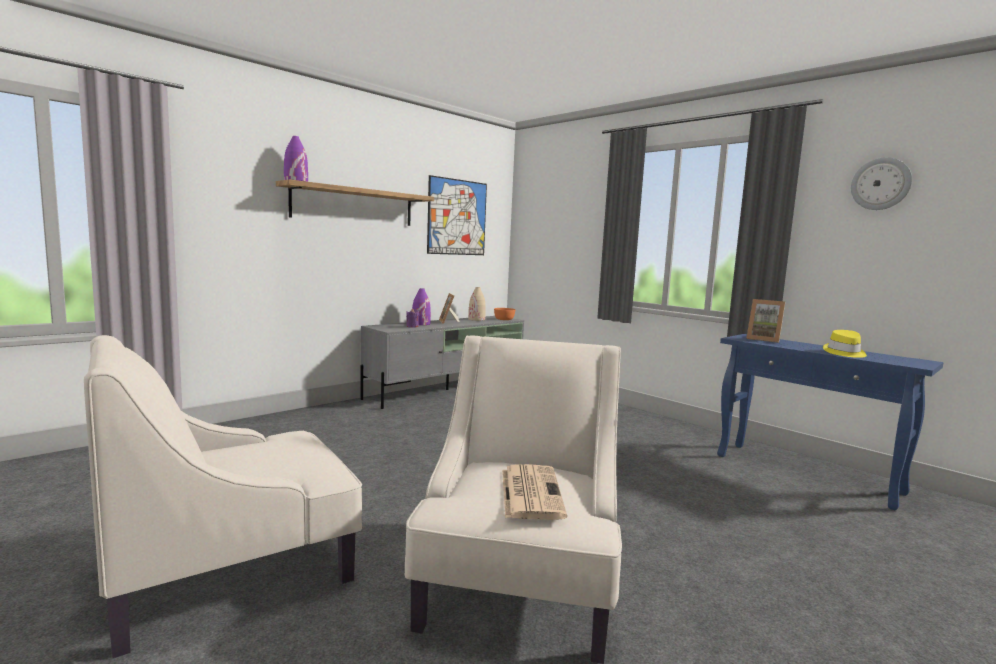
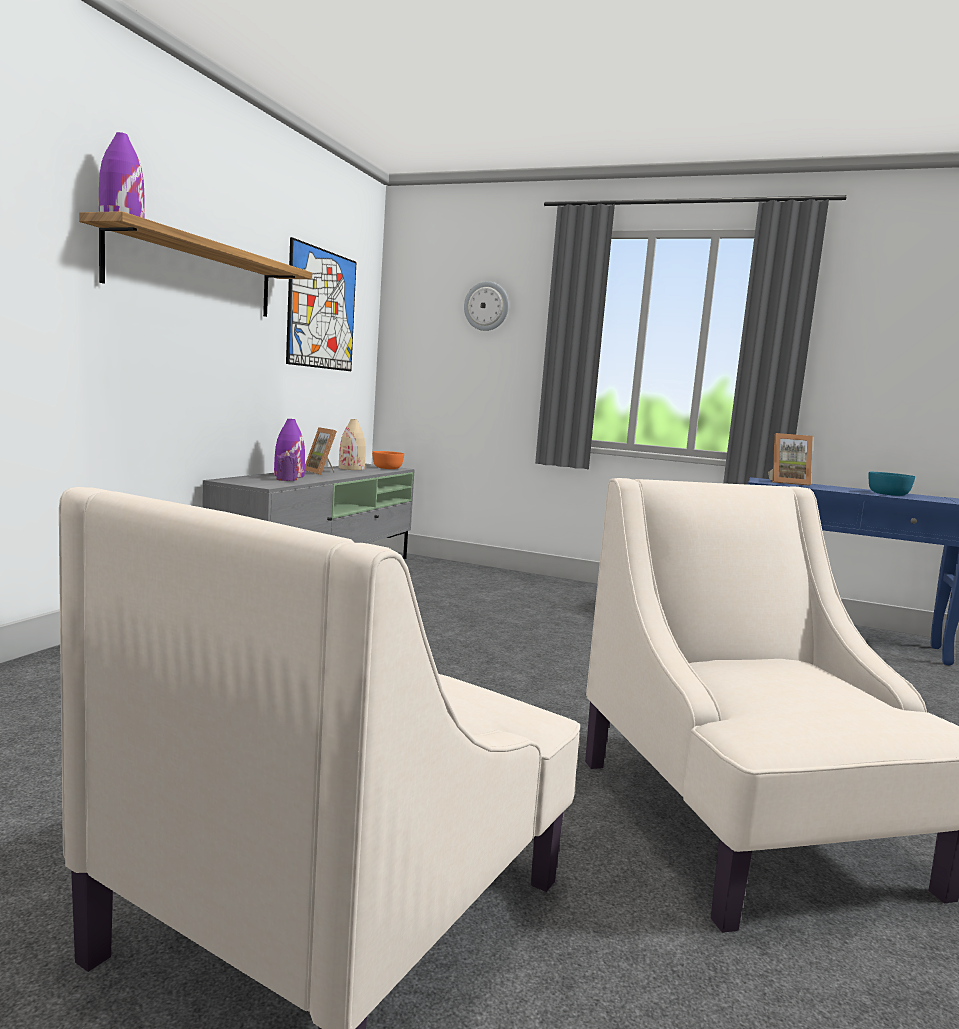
camera: 25 degrees left, 0 degrees up
(530, 492) = (823, 692): newspaper -> none
(844, 353) = (888, 494): yellow hat -> turquoise bowl
(880, 184) = (901, 301): wall clock -> wall clock (486, 306)

